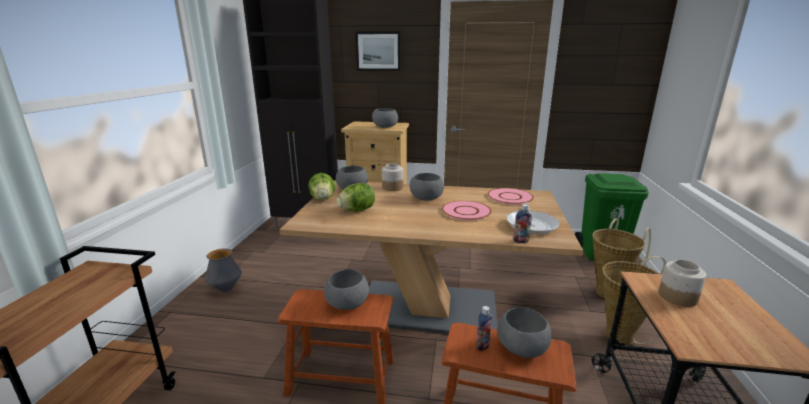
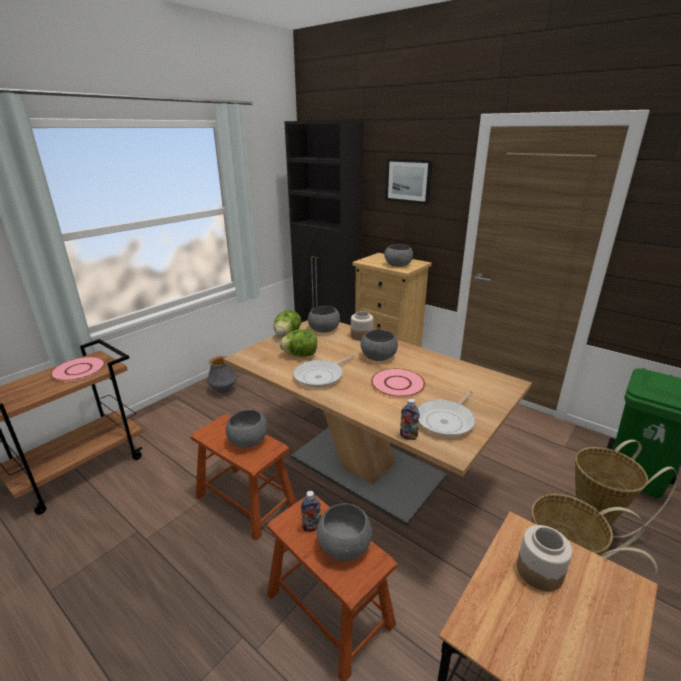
camera: 30 degrees right, 5 degrees up
(397, 220) = (321, 376): none -> frying pan
(510, 197) = (468, 378): pink plate -> pink plate (78, 370)

